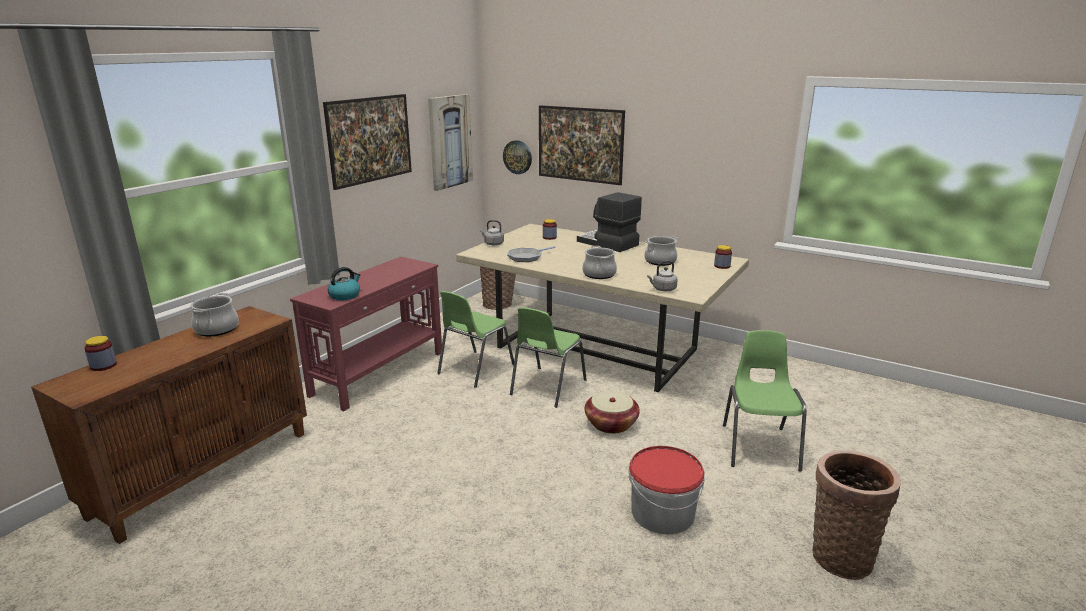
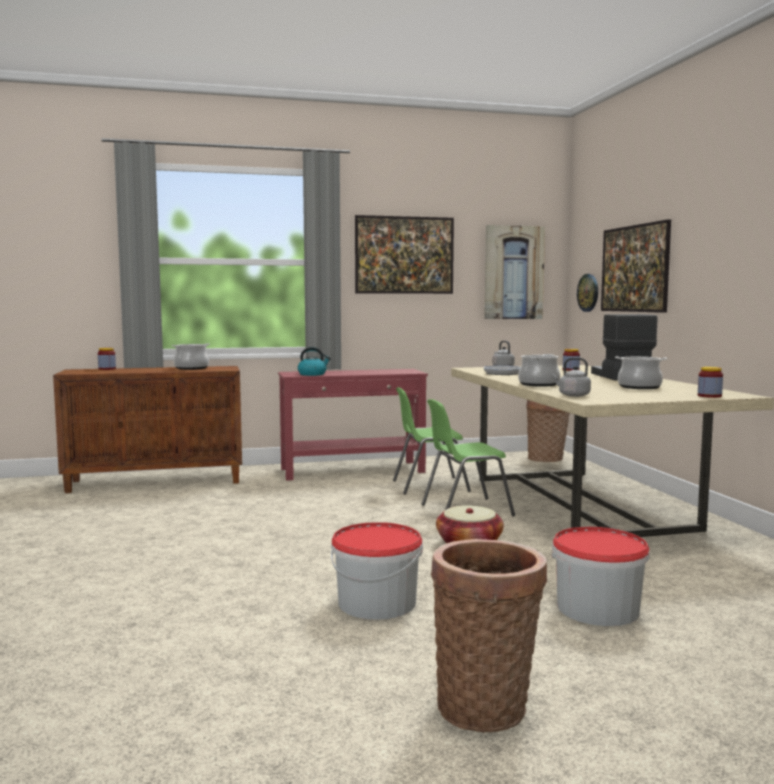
camera: 45 degrees right, 15 degrees down
(759, 446) = (598, 608): green chair -> bucket

